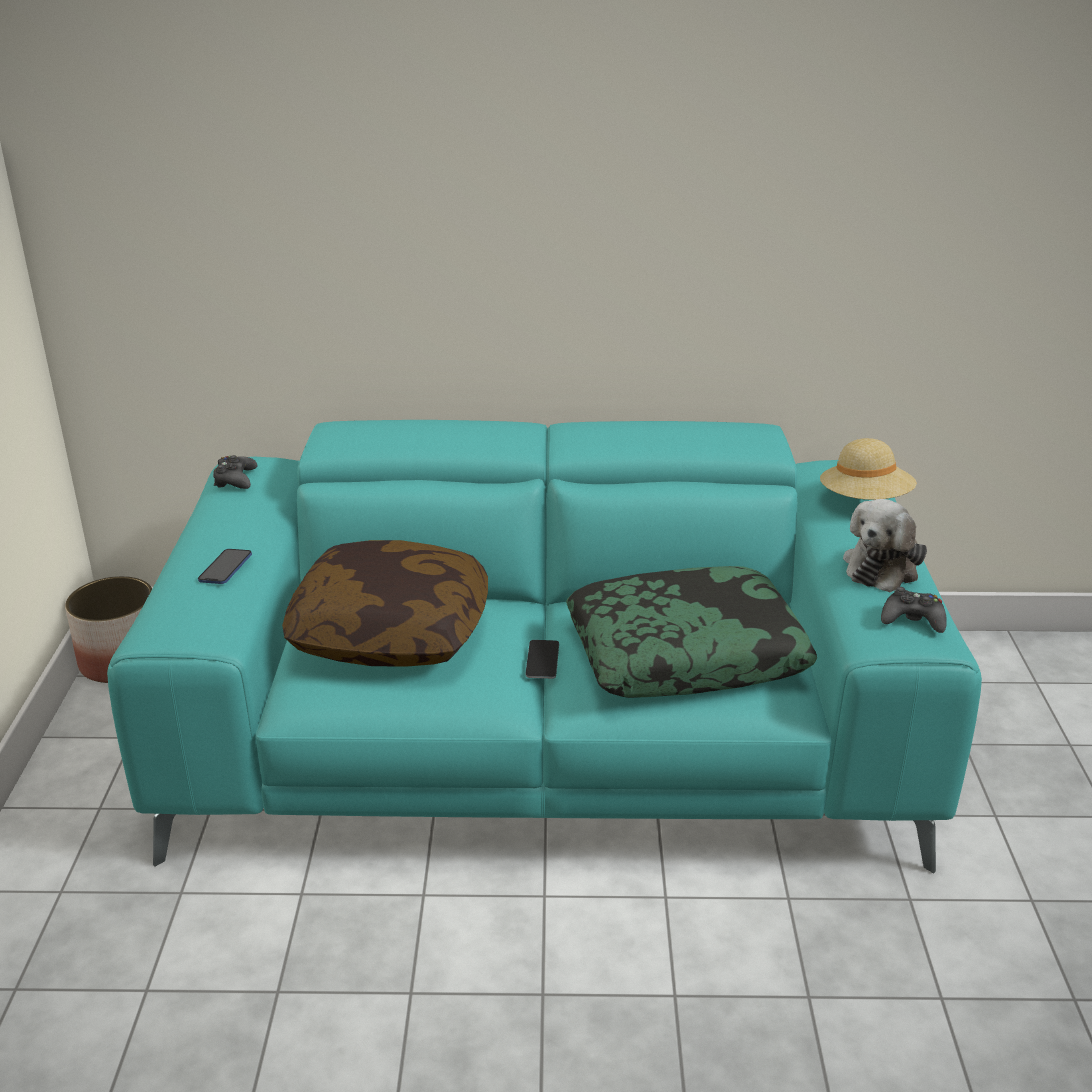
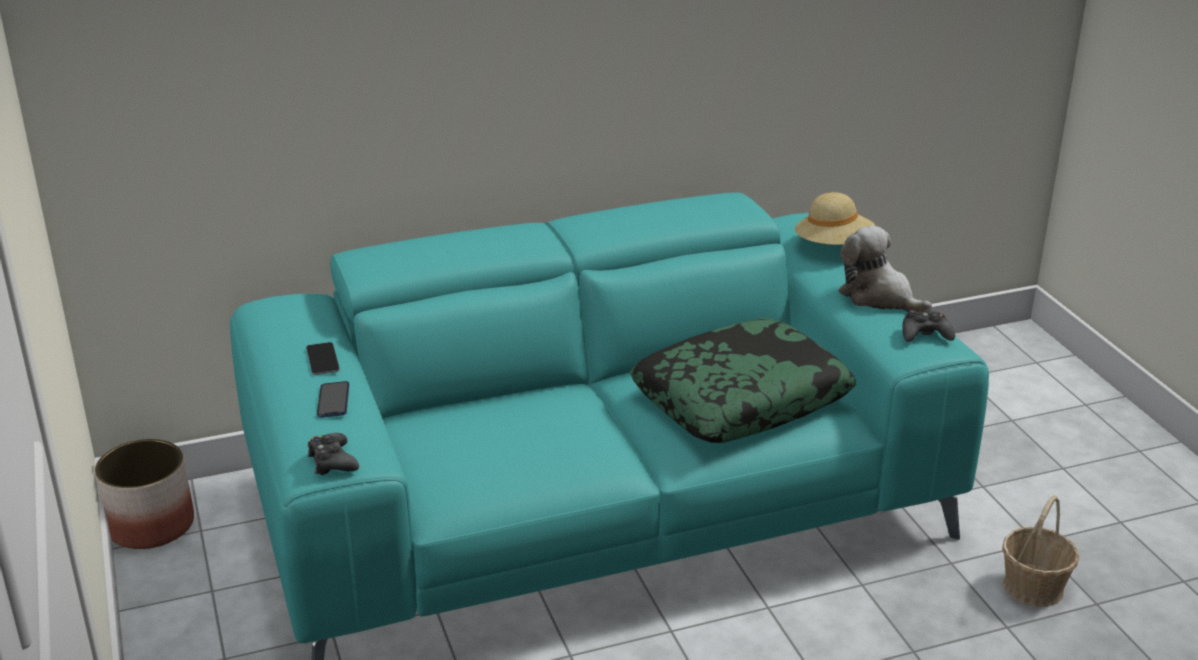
camera: 20 degrees left, 0 degrees up
(235, 480) = (274, 321): black game controller -> black game controller (332, 461)
(391, 633) = (484, 432): pillow -> none
(542, 660) = (628, 428): phone -> phone (322, 359)
(883, 566) = (879, 297): plush toy -> plush toy turned 120 degrees clockwise
(1001, 956) = (1034, 587): none -> basket

